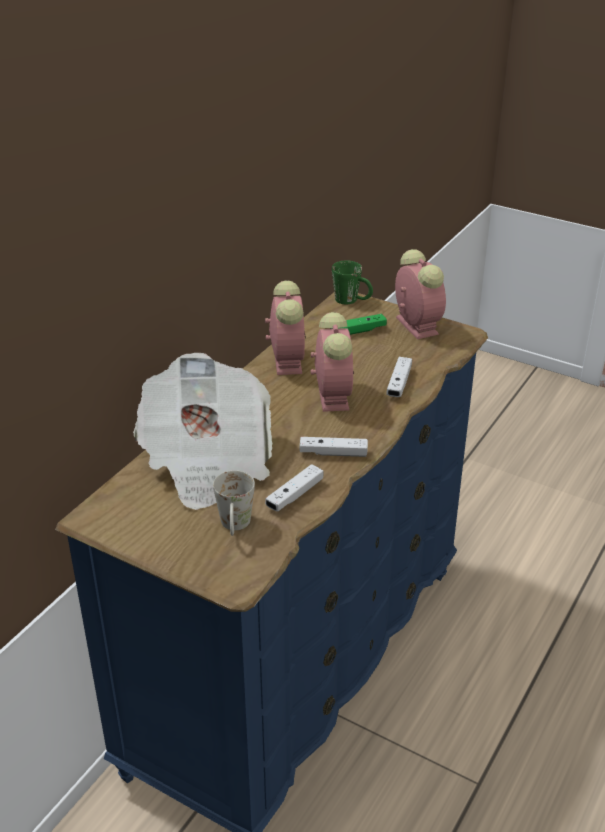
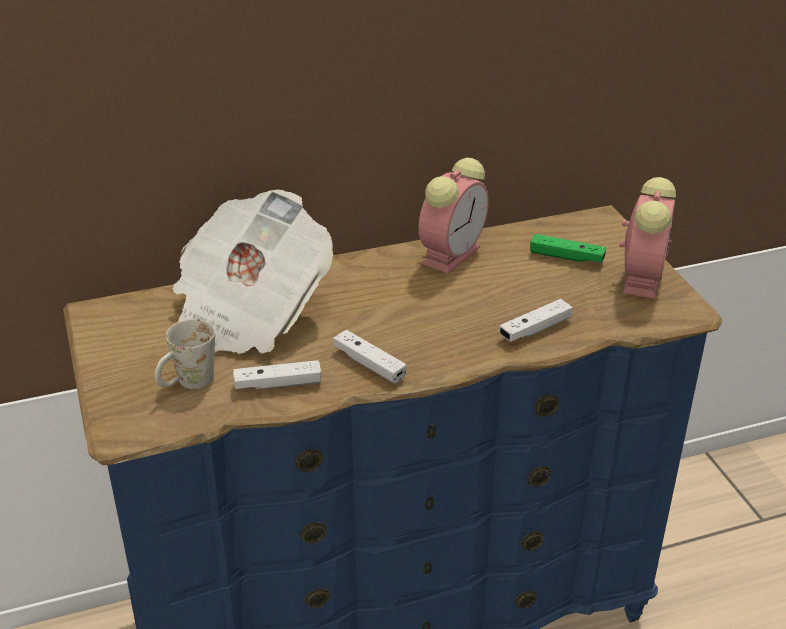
camera: 40 degrees right, 0 degrees up
(332, 394) = (449, 307): alarm clock -> none
(352, 301) = (605, 224): green mug -> none

